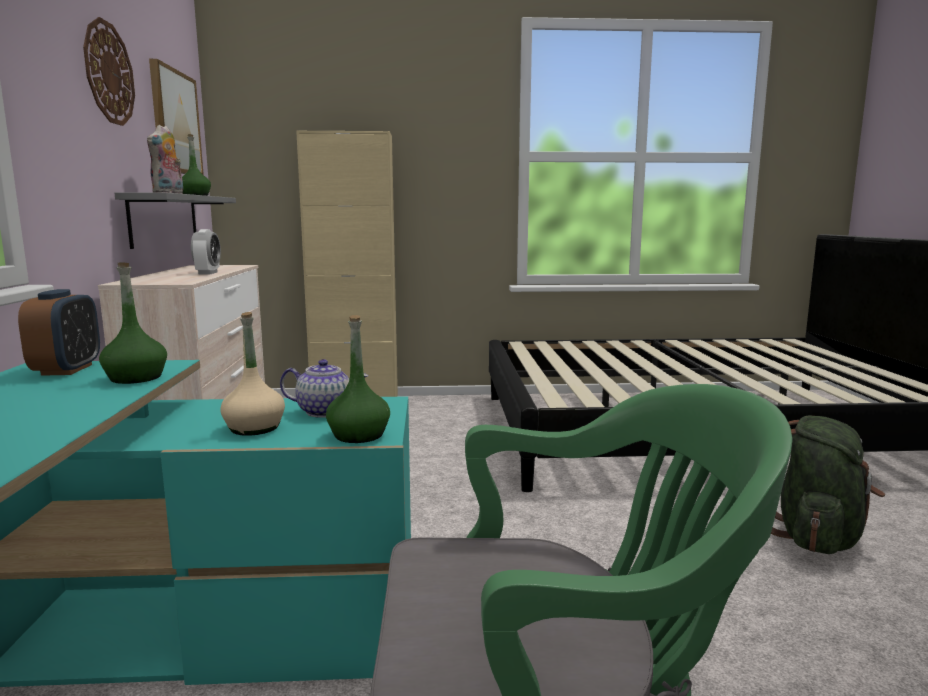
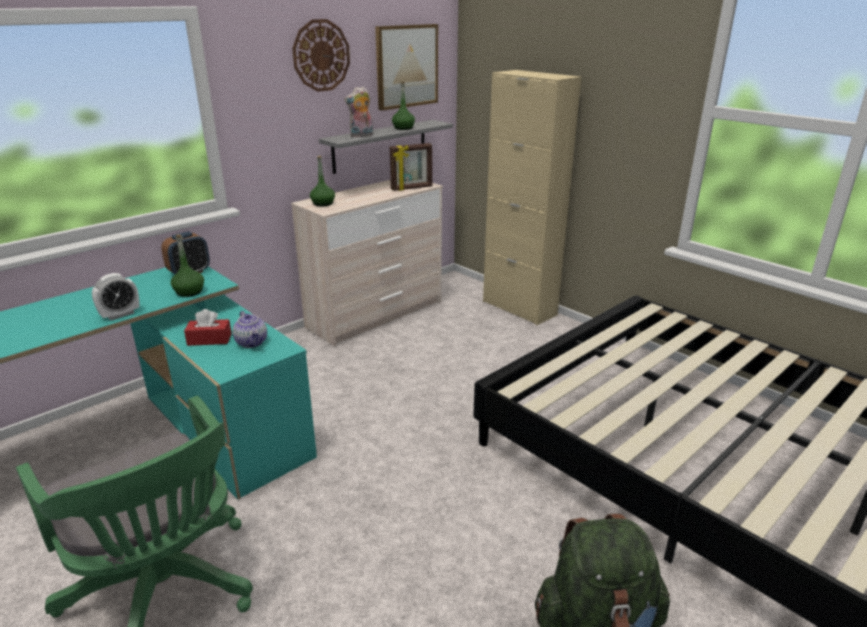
camera: 50 degrees right, 15 degrees up
(208, 273) = (374, 197): alarm clock -> alarm clock (120, 315)
(230, 267) = (411, 188): none -> picture frame
(254, 428) = (209, 339): beige bottle -> red tissue box
(359, 435) = (222, 367): green bottle -> green bottle (323, 204)

